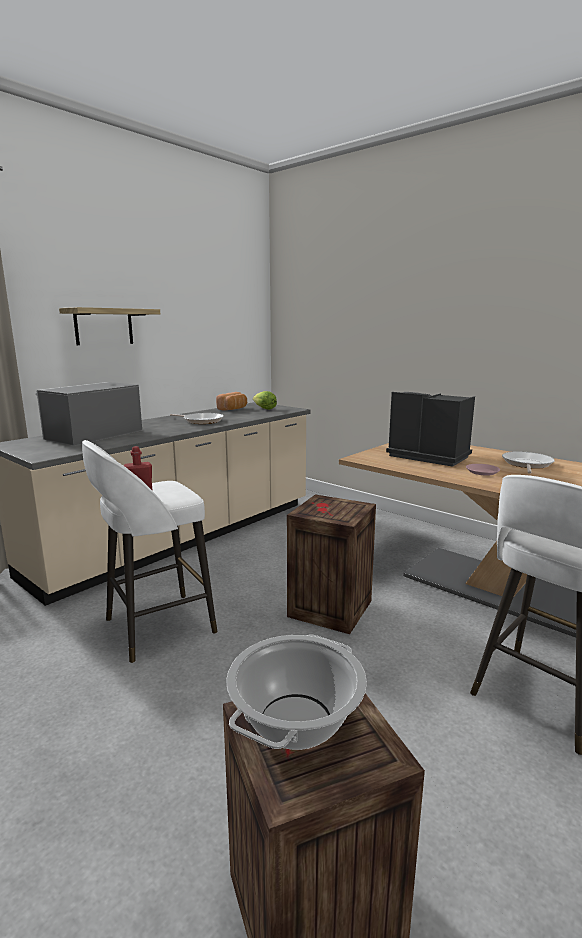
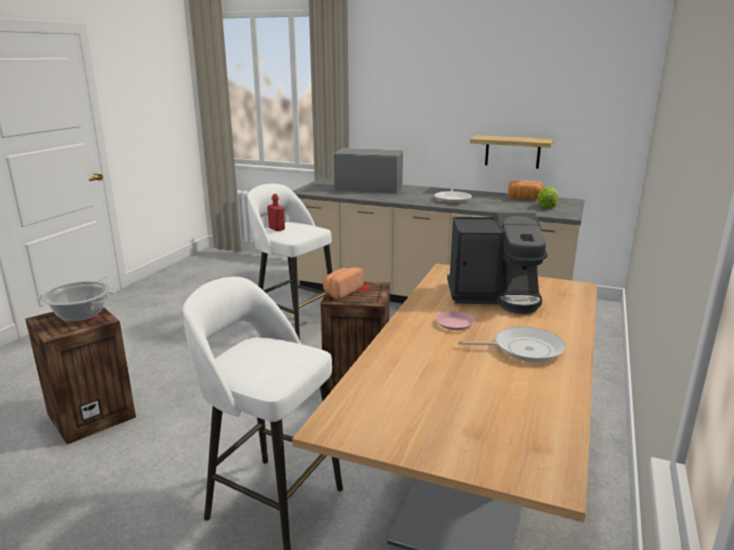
camera: 70 degrees right, 5 degrees up
(104, 326) = (428, 103): shelf -> shelf (512, 151)
(327, 514) = (342, 292): none -> bread
(427, 456) = (495, 296): coffee machine -> coffee machine turned 75 degrees clockwise

